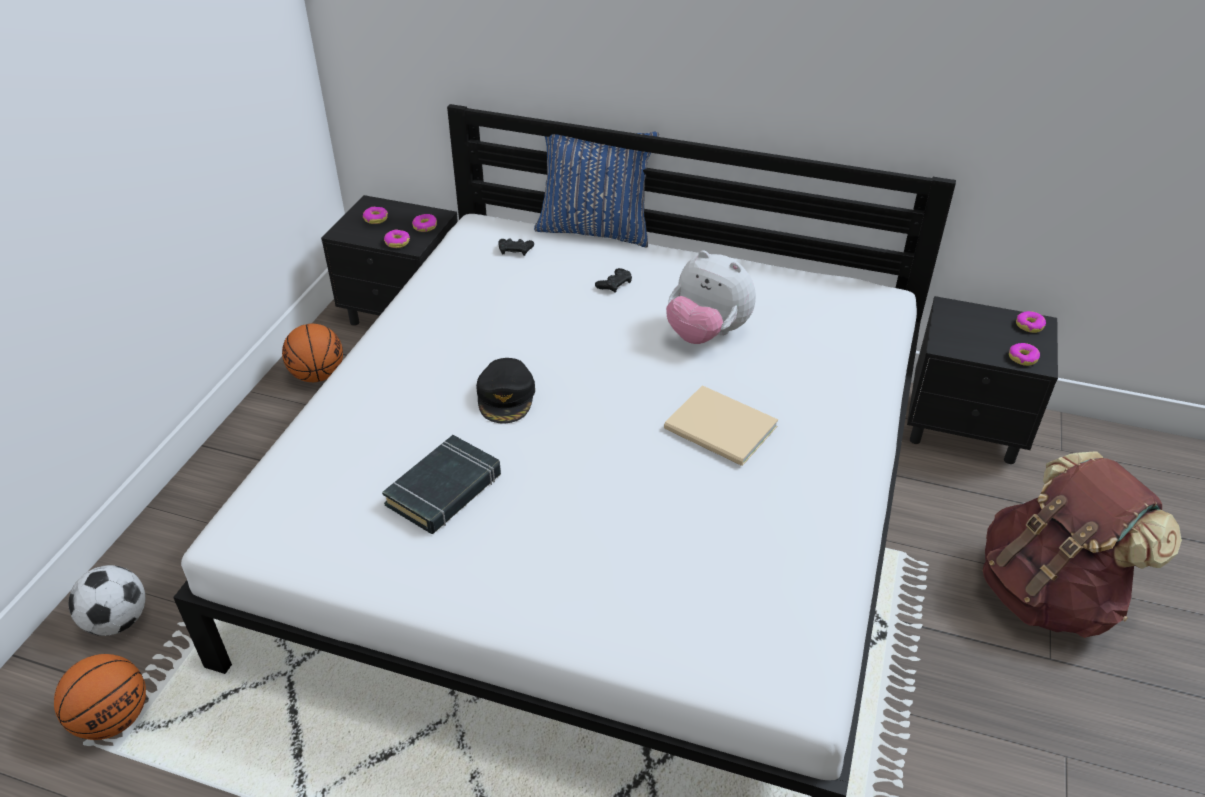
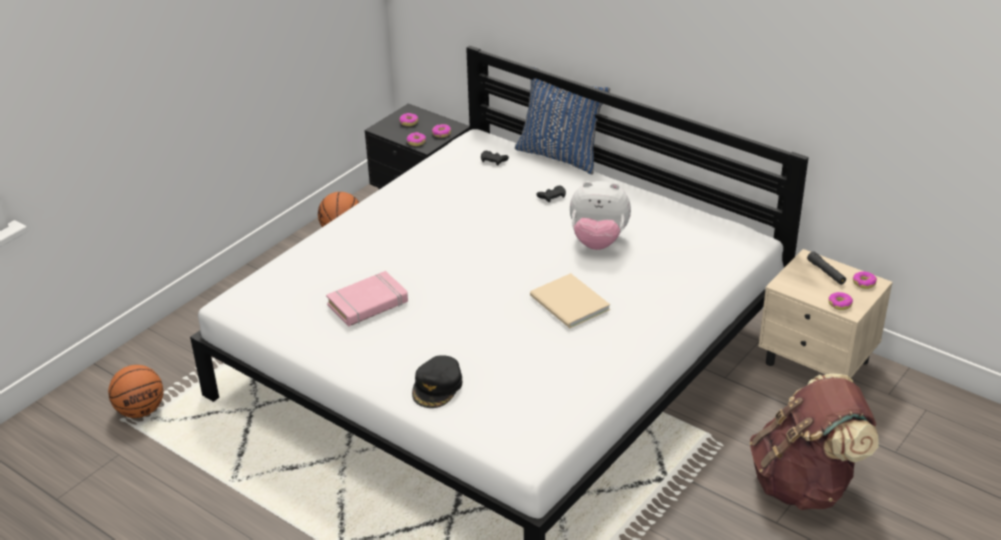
camera: 20 degrees right, 5 degrees down
(118, 621) = (160, 358): football -> none
(444, 490) = (368, 304): black book -> pink book
(506, 396) = (435, 256): black cap -> black cap (437, 387)
(707, 334) = (598, 242): plush toy -> plush toy turned 45 degrees counterclockwise
(965, 428) = (817, 363): black nightstand -> beige nightstand
(980, 321) = (826, 272): none -> black flashlight

